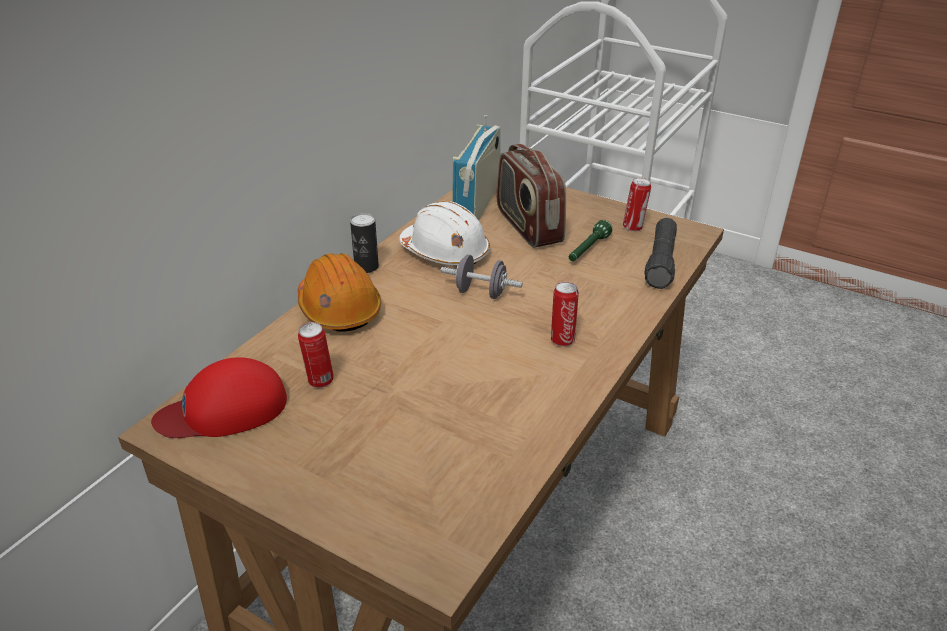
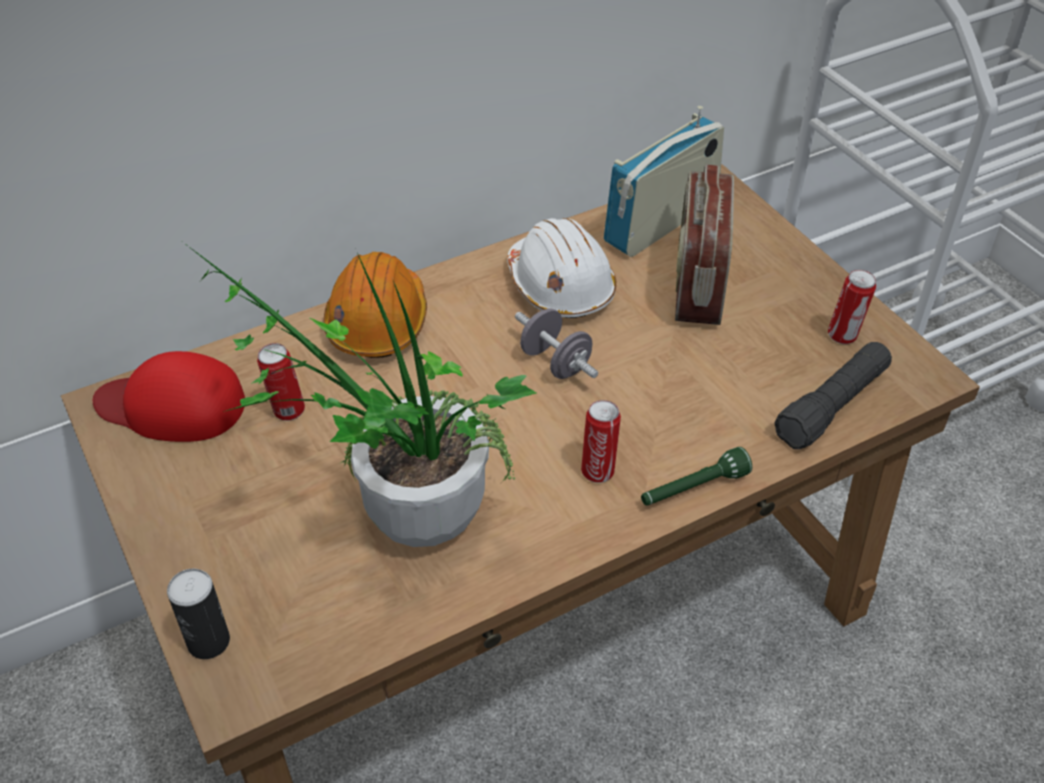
camera: 30 degrees right, 10 degrees up
(366, 267) = (451, 274): can -> can (208, 641)
(458, 410) = (400, 514): none -> potted plant
(587, 250) = (746, 349): green flashlight -> green flashlight (693, 489)

